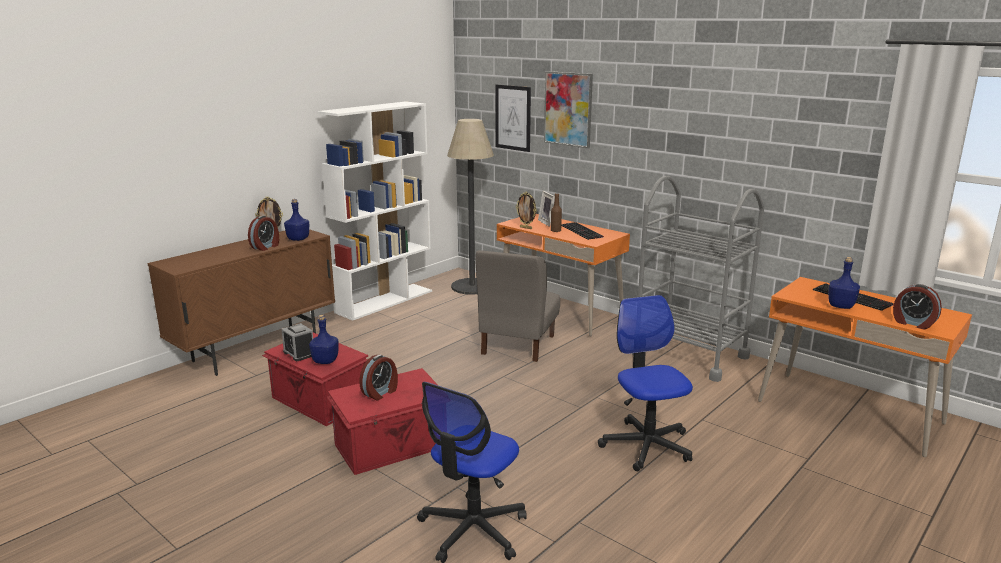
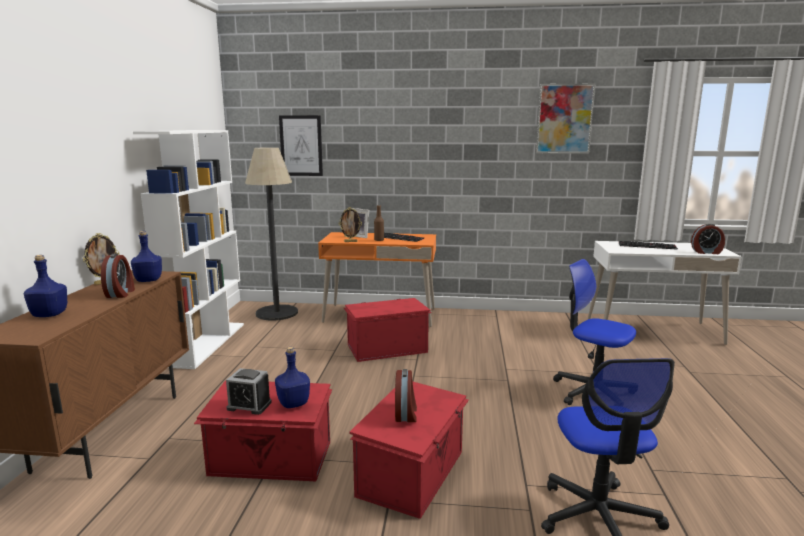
camera: 35 degrees left, 5 degrees down
(517, 345) = (386, 348): grey chair -> red storage box
(568, 109) = (363, 132): picture -> picture (564, 119)
(689, 355) = (515, 322): grey cart -> none
(840, 306) = (654, 251): blue bottle -> blue bottle (49, 314)
(849, 412) = (653, 331): orange desk -> white desk

